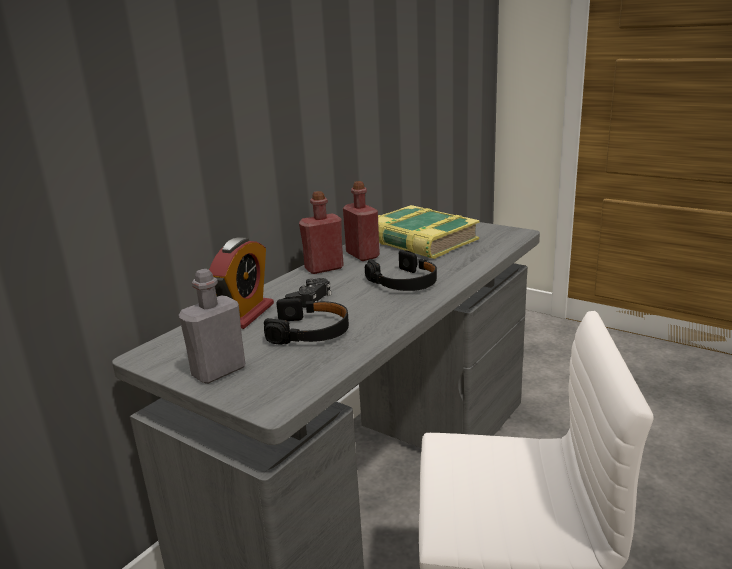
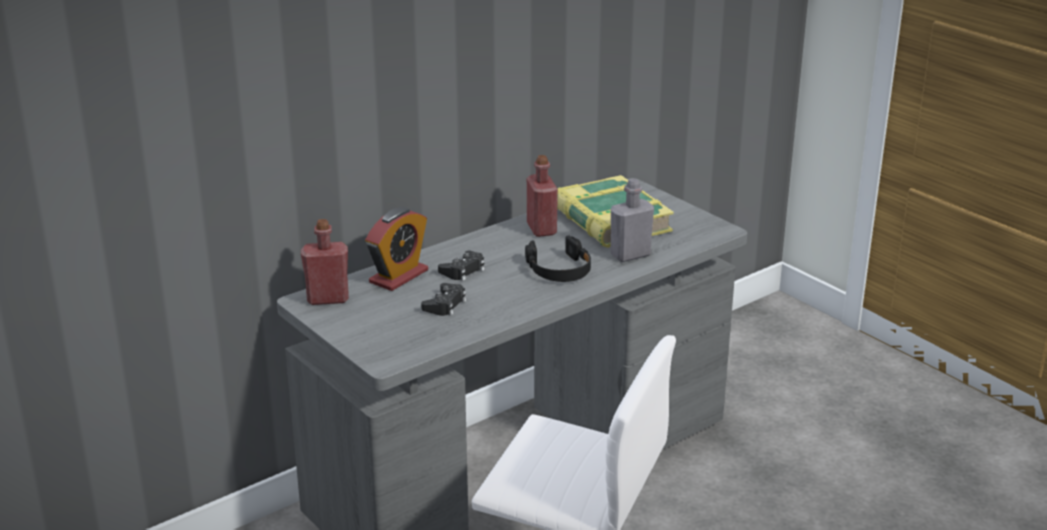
camera: 15 degrees right, 5 degrees up
(219, 371) = (356, 326): grey bottle -> grey bottle (630, 255)
(310, 331) = (445, 305): black headphones -> black game controller
(324, 268) = (495, 238): red bottle -> red bottle (328, 299)

